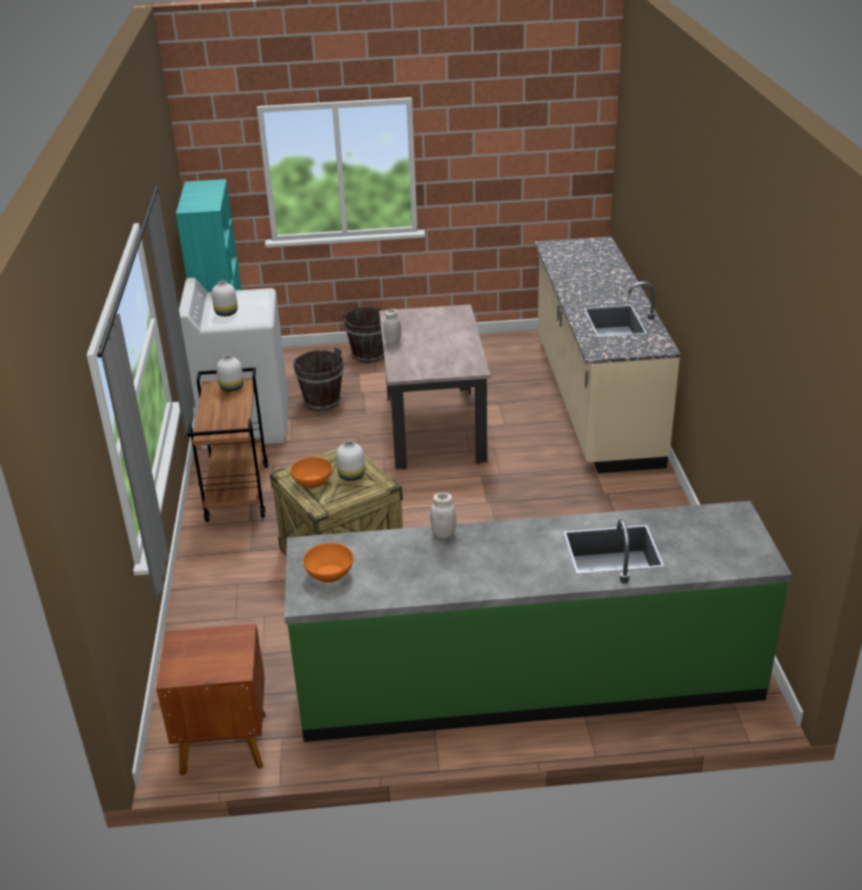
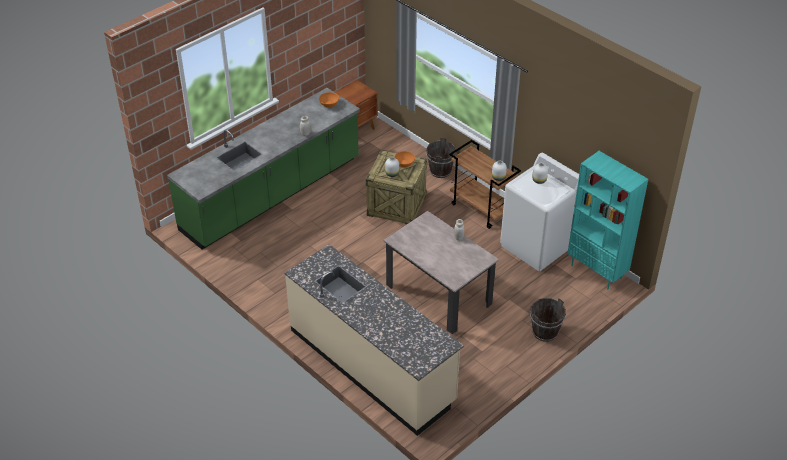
camera: 140 degrees right, 10 degrees up
(322, 401) = (520, 281): brown bucket -> brown bucket (440, 171)

